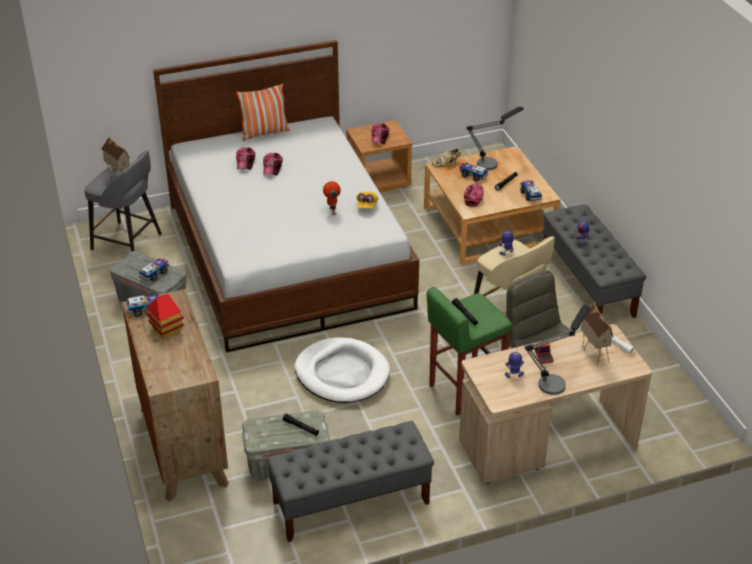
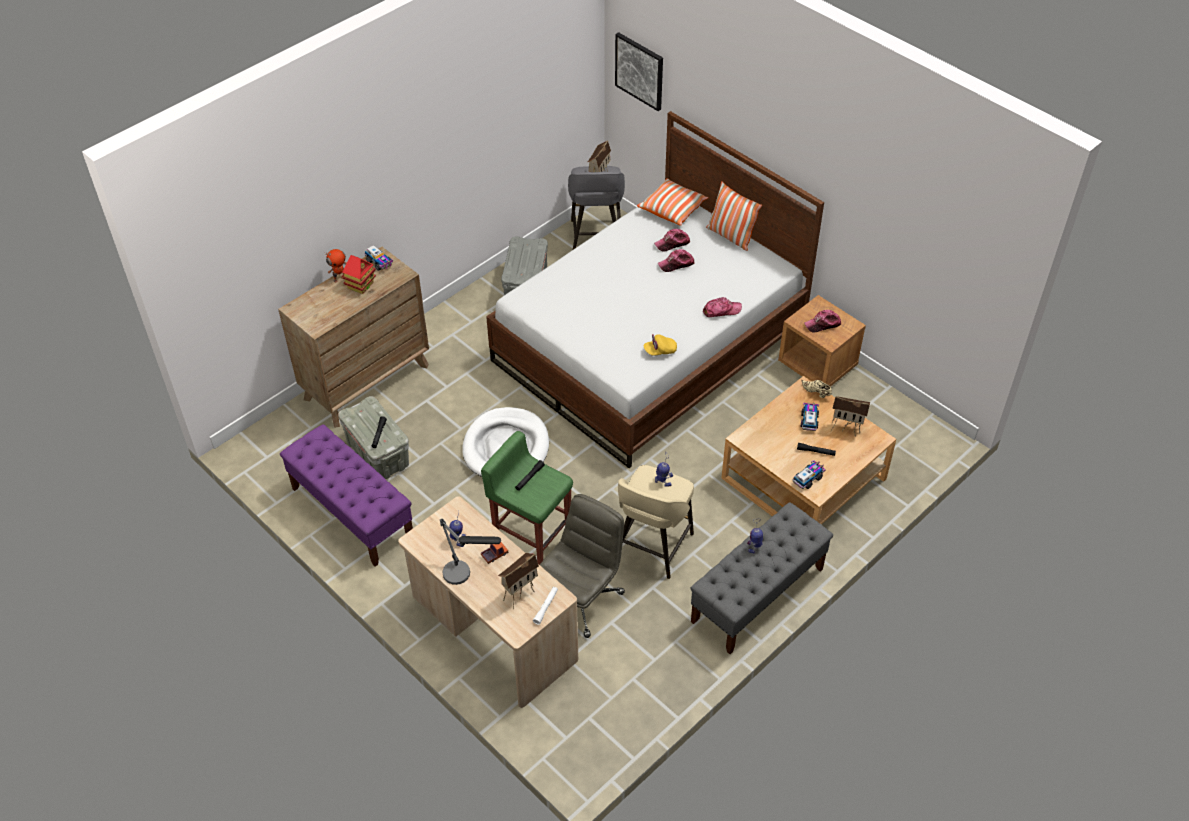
camera: 65 degrees right, 10 degrees up
(103, 55) = (640, 71): none -> picture
(155, 274) = (522, 265): toy truck -> none
(203, 149) = (672, 209): none -> pillow
(332, 211) = (635, 330): toy robot -> toy robot (339, 278)
(350, 503) = (352, 512): grey bench -> purple bench
(474, 197) = (771, 433): cap -> cap (721, 310)
(492, 162) = (846, 428): table lamp -> toy house

